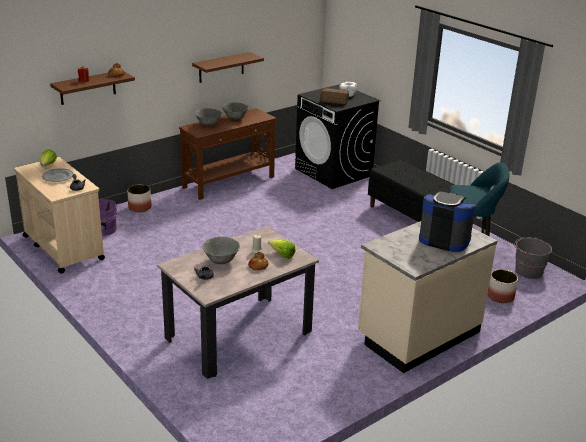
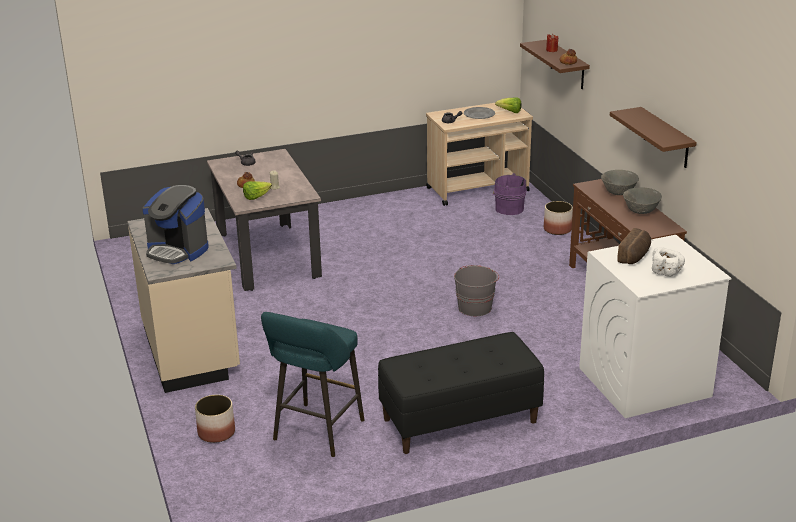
camera: 110 degrees right, 0 degrees up
(221, 260) = (269, 171): grey bowl -> none
(334, 172) = (643, 382): black washing machine -> white washing machine
(444, 239) = (177, 250): coffee machine -> coffee machine turned 75 degrees clockwise
(528, 271) = (255, 481): grey bucket -> grey bucket (475, 307)

